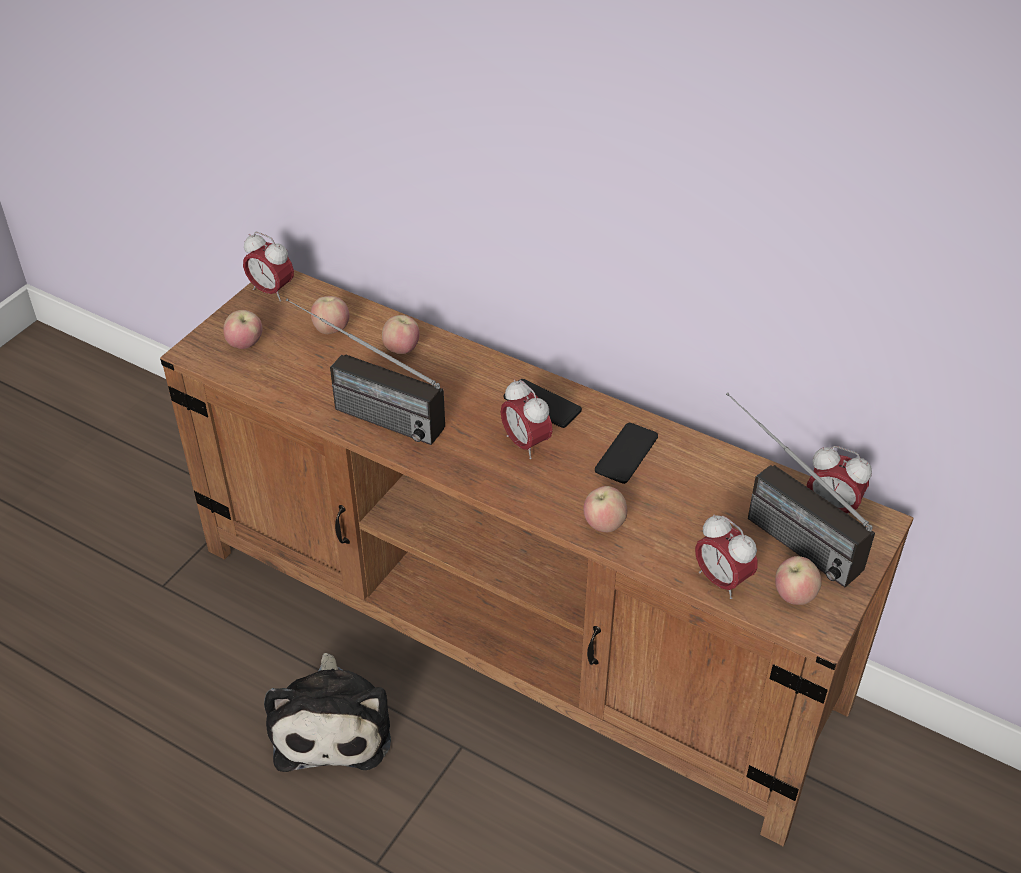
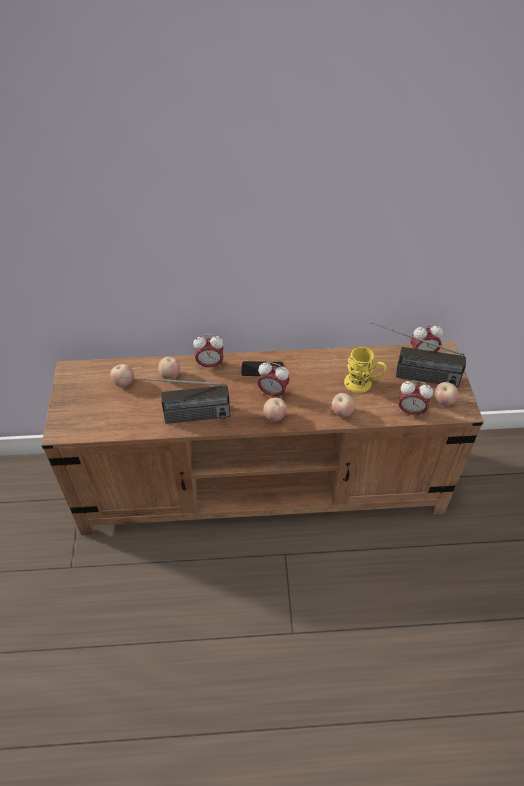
camera: 35 degrees left, 5 degrees up
(245, 345) = (84, 414): apple -> apple (274, 417)
(271, 291) = (71, 378): alarm clock -> alarm clock (210, 364)
(333, 724) = (218, 581): plush toy -> none
(626, 454) = (320, 374): phone -> none
(680, 502) = (363, 384): none -> yellow mug

